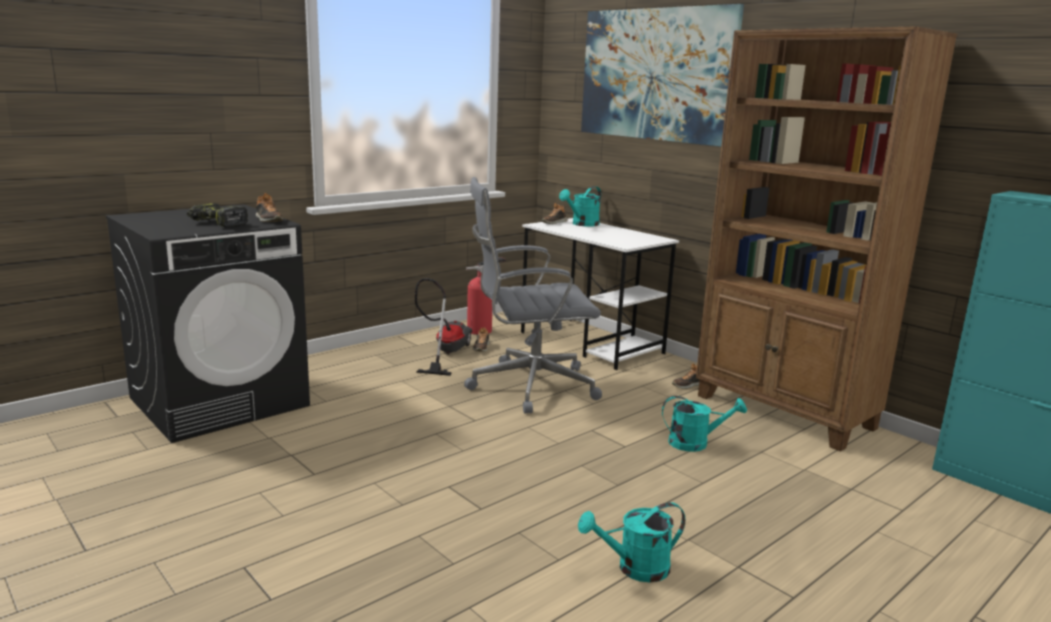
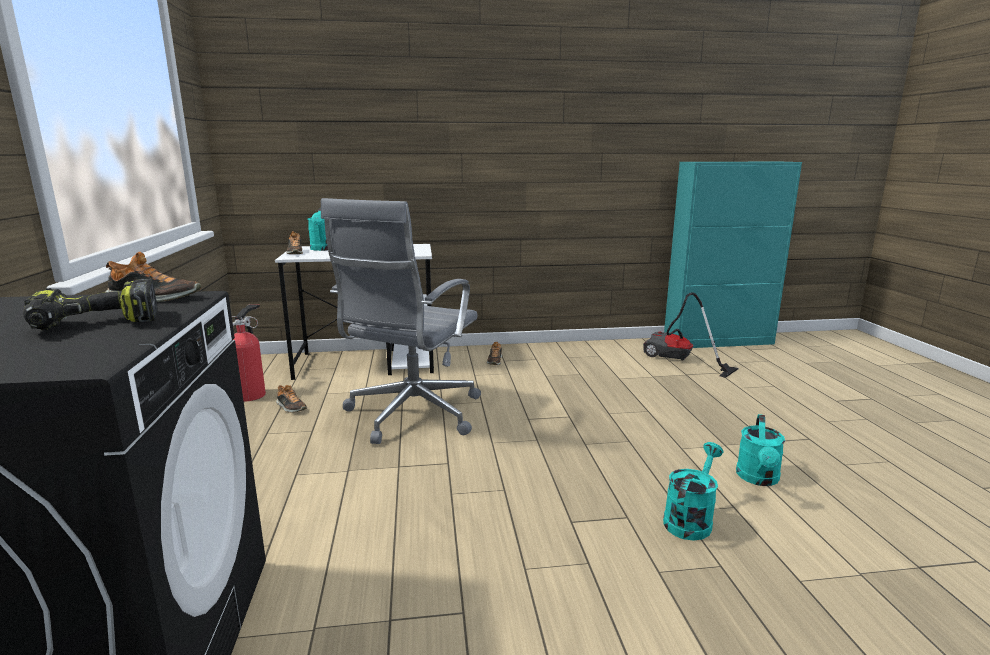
camera: 55 degrees left, 0 degrees up
(444, 353) = (270, 429): vacuum cleaner -> vacuum cleaner (678, 361)
(655, 75) = (374, 89): picture -> none
(695, 443) = (588, 392): turquoise watering can -> turquoise watering can (690, 519)
(784, 412) = (571, 352): brown bookcase -> none

